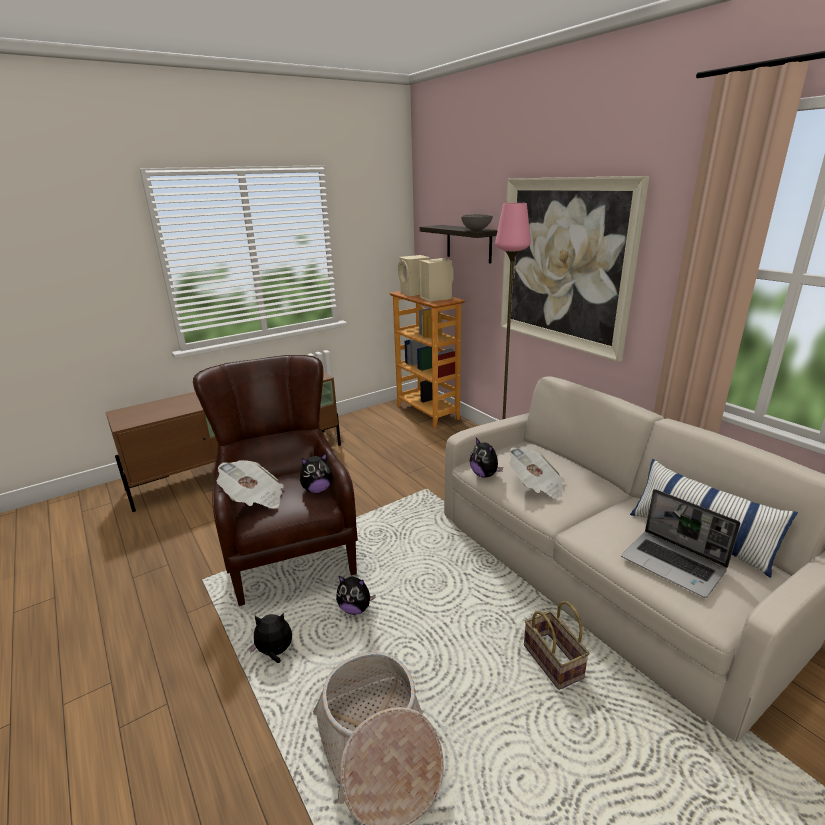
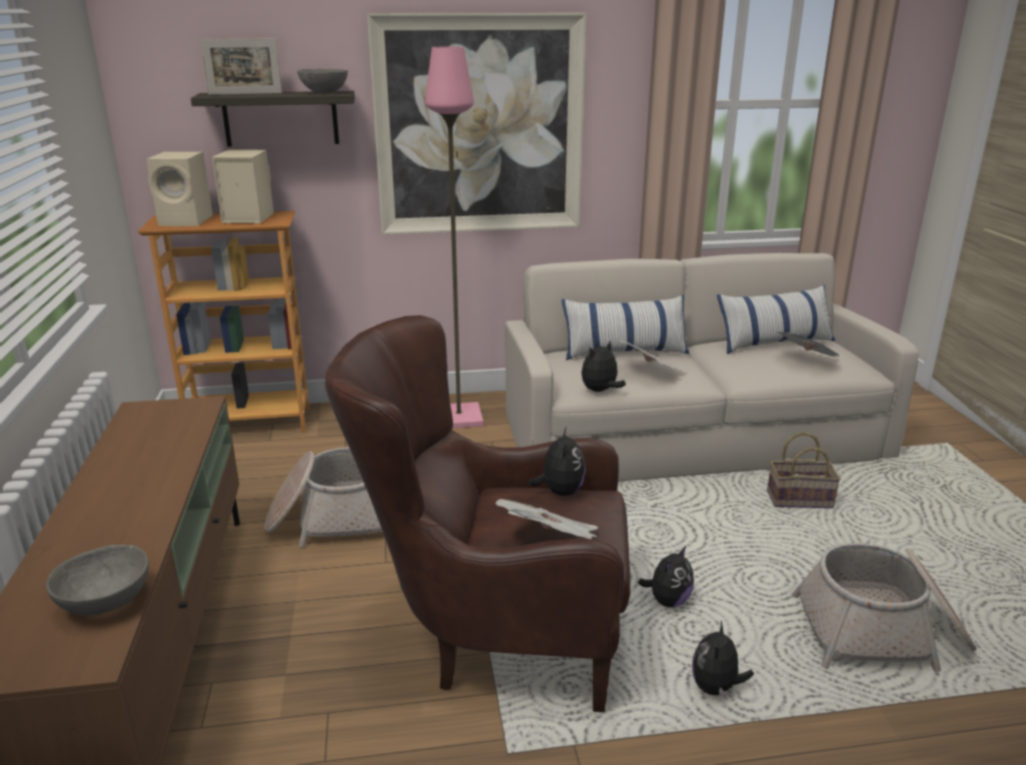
camera: 65 degrees left, 0 degrees up
(158, 414) = (104, 603): none -> grey bowl
(361, 465) = (333, 519): none -> basket
(447, 227) = (245, 94): none -> picture frame
(484, 475) = (600, 391): plush toy -> plush toy turned 150 degrees clockwise
(566, 468) = (624, 352): none -> pillow
(674, 564) = (807, 361): laptop -> newspaper

